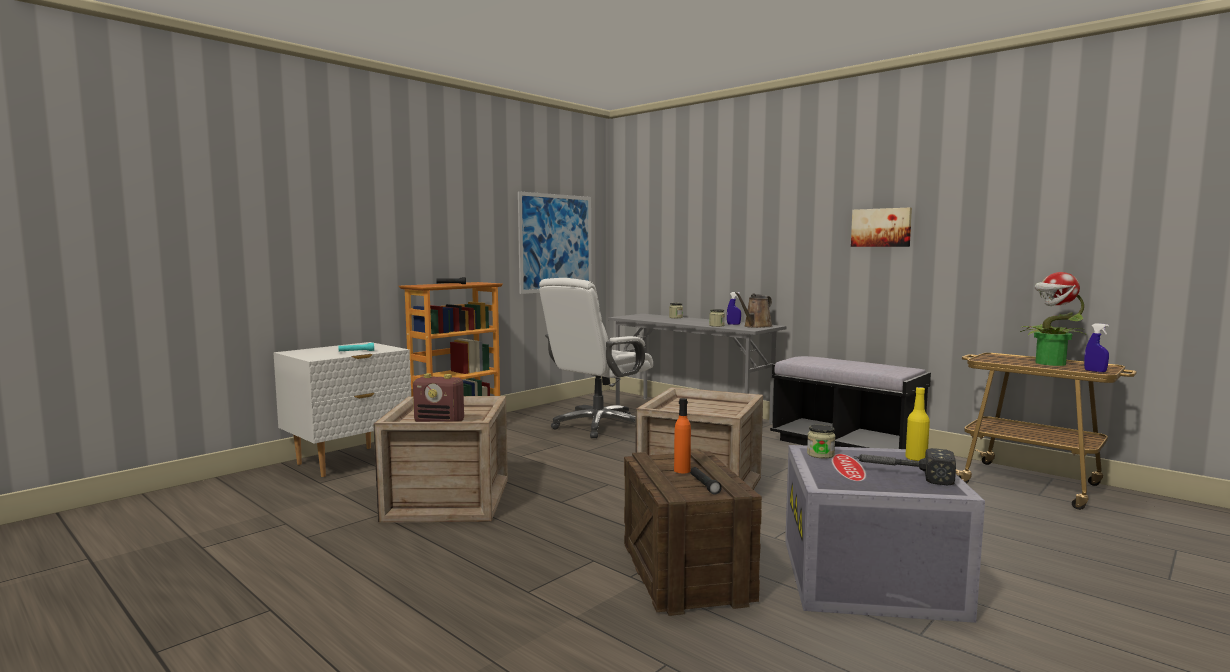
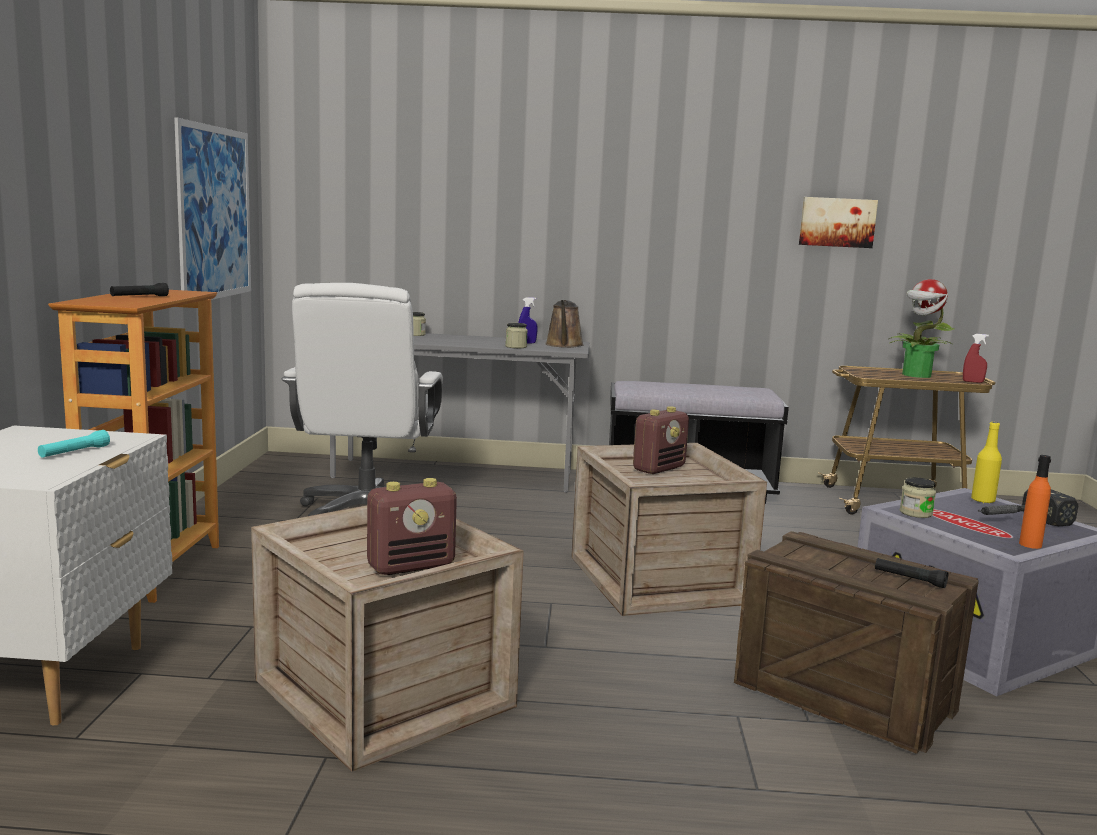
camera: 40 degrees left, 5 degrees up
(682, 470) = (844, 565): orange bottle -> orange bottle (1030, 545)
(705, 406) = (659, 469): none -> radio
(881, 227) = (717, 217): picture -> picture (837, 222)
(1095, 371) = (973, 382): blue spray bottle -> red spray bottle

